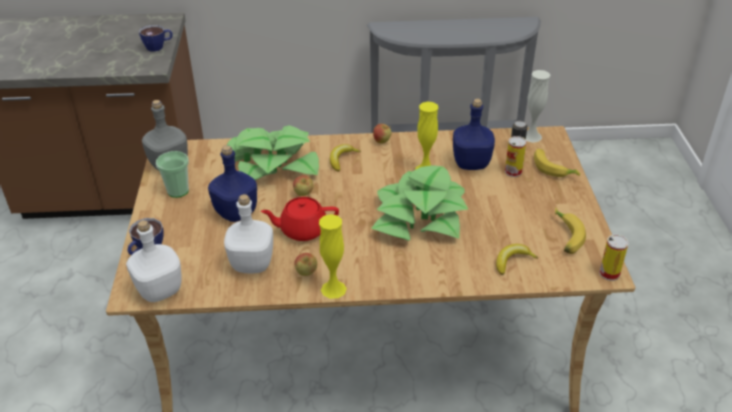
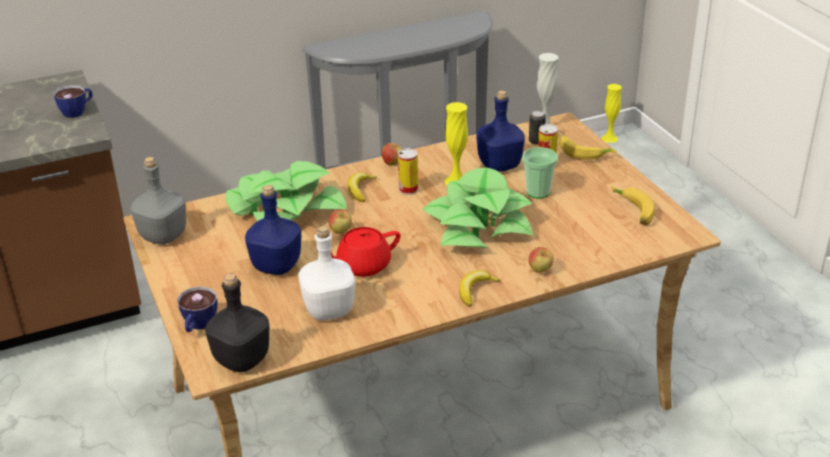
camera: 20 degrees left, 5 degrees down
(159, 289) = (241, 359): white bottle -> black bottle
(178, 191) = (193, 260): cup -> cup (538, 192)
(306, 273) = (394, 305): apple -> apple (540, 271)
(333, 289) = (432, 312): yellow vase -> yellow vase (609, 138)
(512, 261) = (595, 245): banana -> banana (475, 291)
(609, 273) = (691, 234): can -> can (408, 189)

